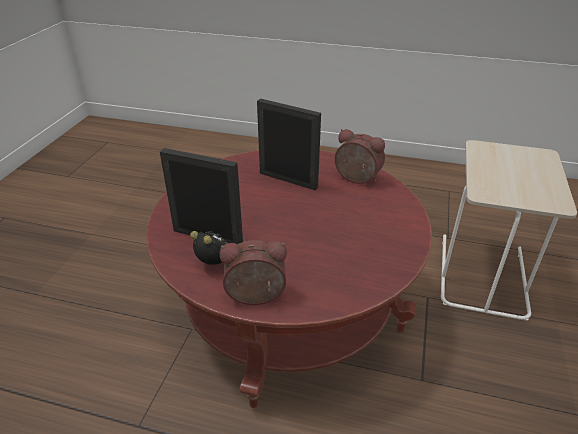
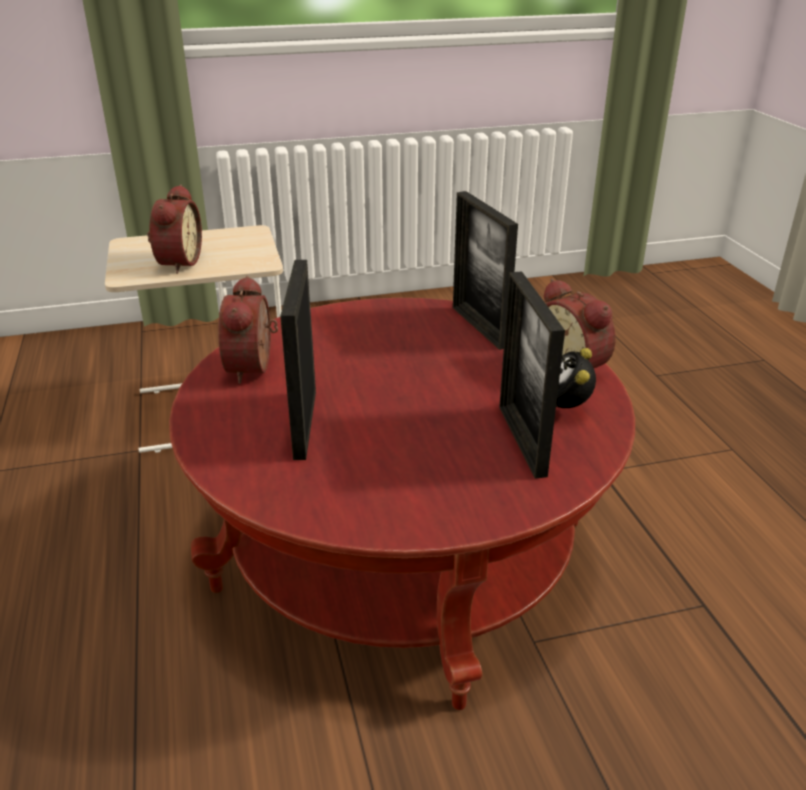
camera: 120 degrees left, 5 degrees down
(347, 280) = (479, 327): none -> picture frame
(497, 164) = (177, 263): none -> alarm clock

